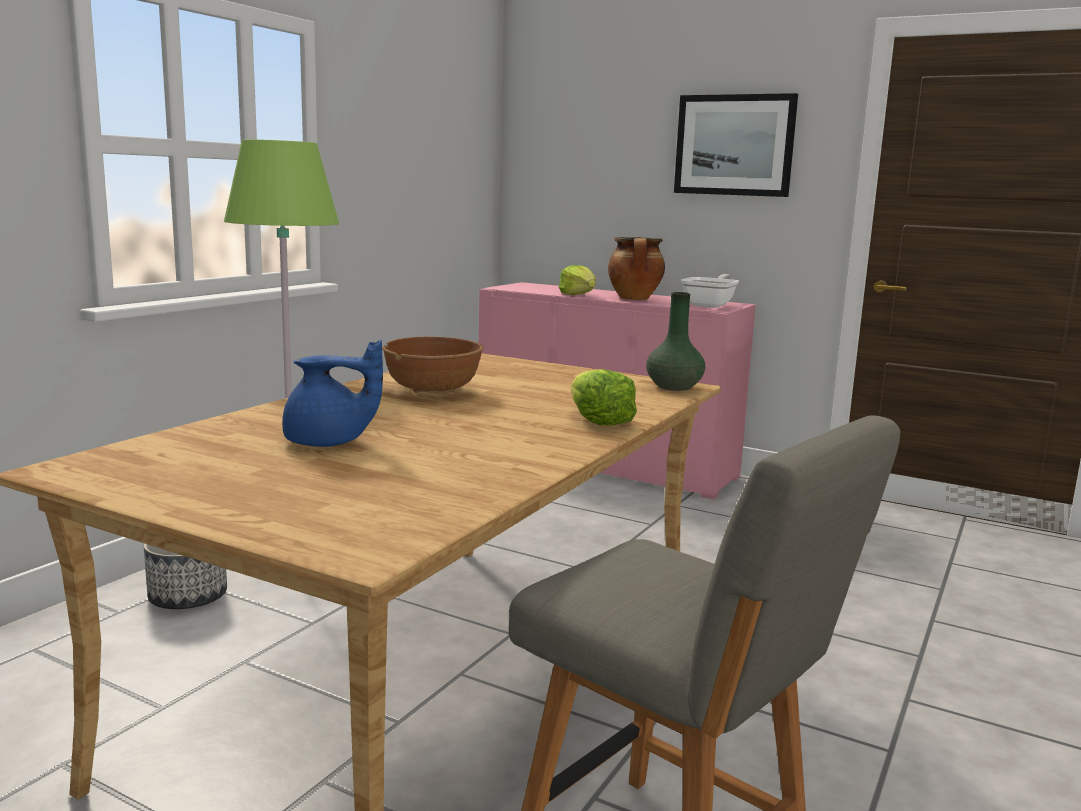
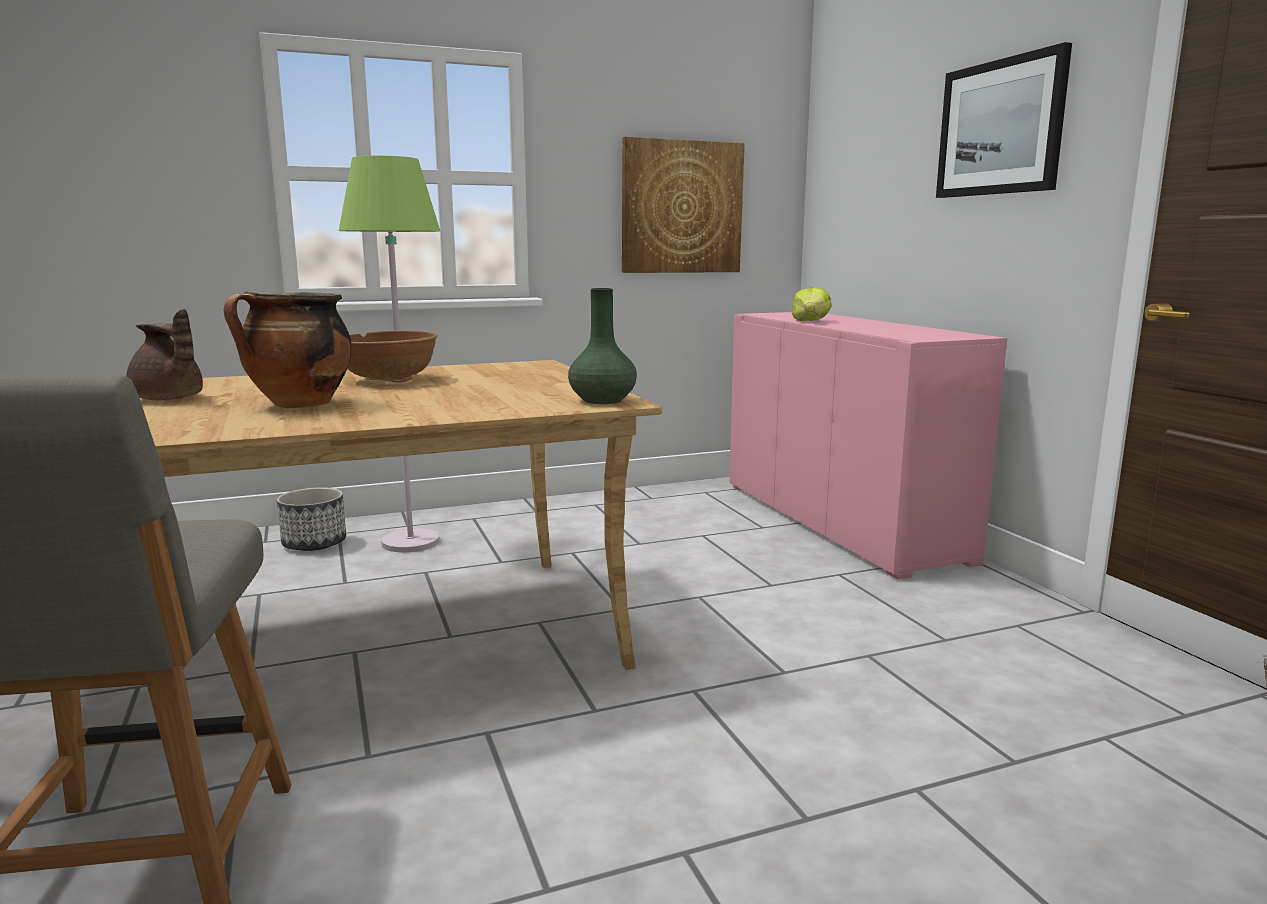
camera: 40 degrees right, 0 degrees up
(328, 443) = (168, 399): blue teapot -> brown teapot
(427, 186) = (681, 207): none -> picture
(598, 420) = (403, 413): lettuce -> none
(635, 299) = (860, 326): cooking pot -> cooking pot (299, 405)
(711, 305) = (931, 335): frying pan -> none

